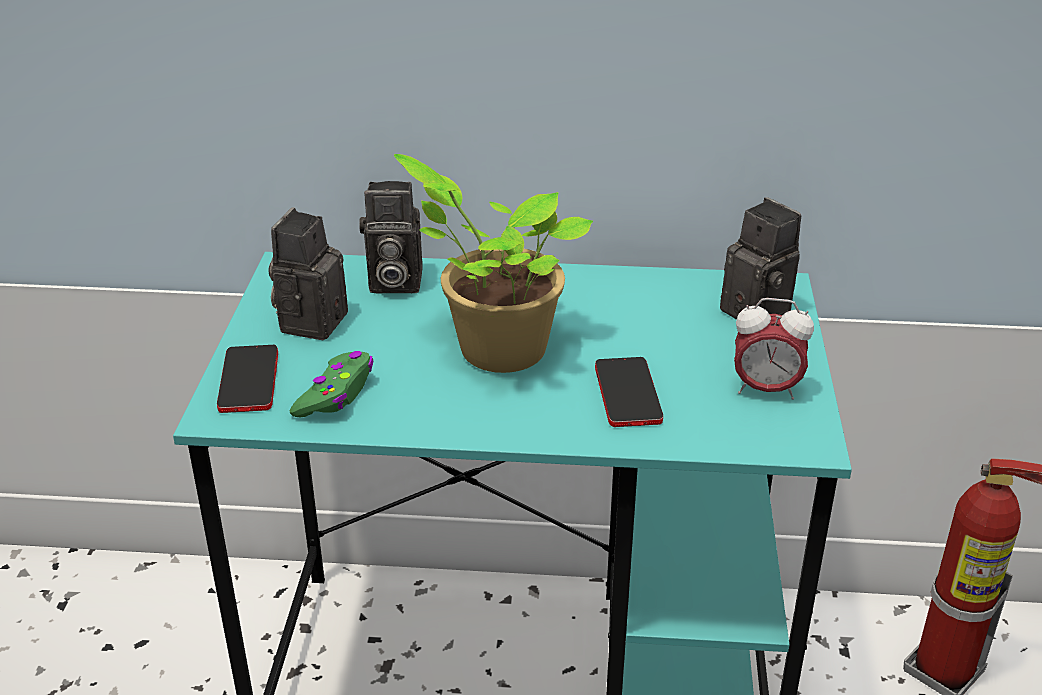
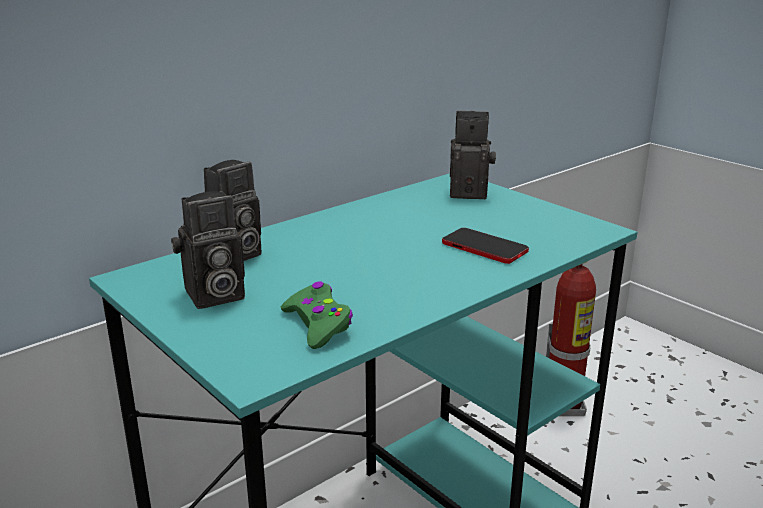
camera: 45 degrees left, 10 degrees down
(249, 380) = (235, 347): phone -> none
(311, 320) = (212, 297): camera -> camera turned 90 degrees counterclockwise
(495, 349) = (371, 259): potted plant -> none
(765, 389) = (540, 218): alarm clock -> none

